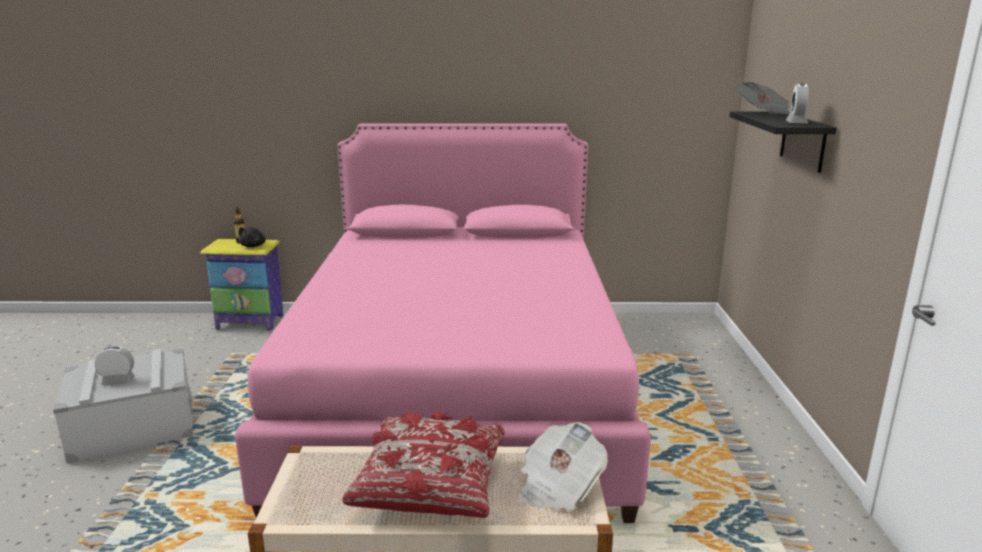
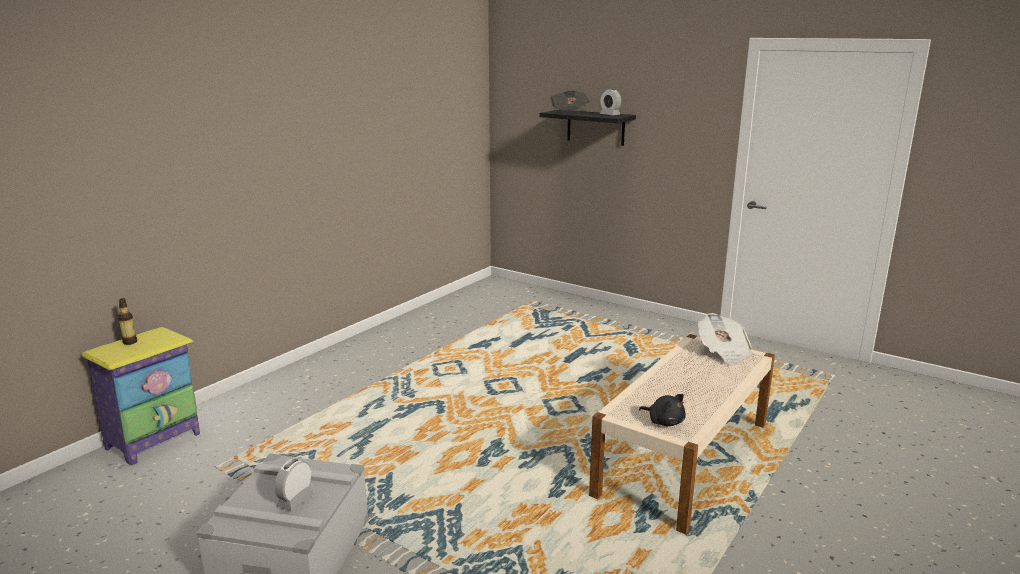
camera: 55 degrees left, 0 degrees up
(253, 246) = (159, 339): black plush toy -> black plush toy (664, 422)
(430, 488) = (694, 384): red pillow -> none
(457, 393) = (468, 384): pink bed -> none

